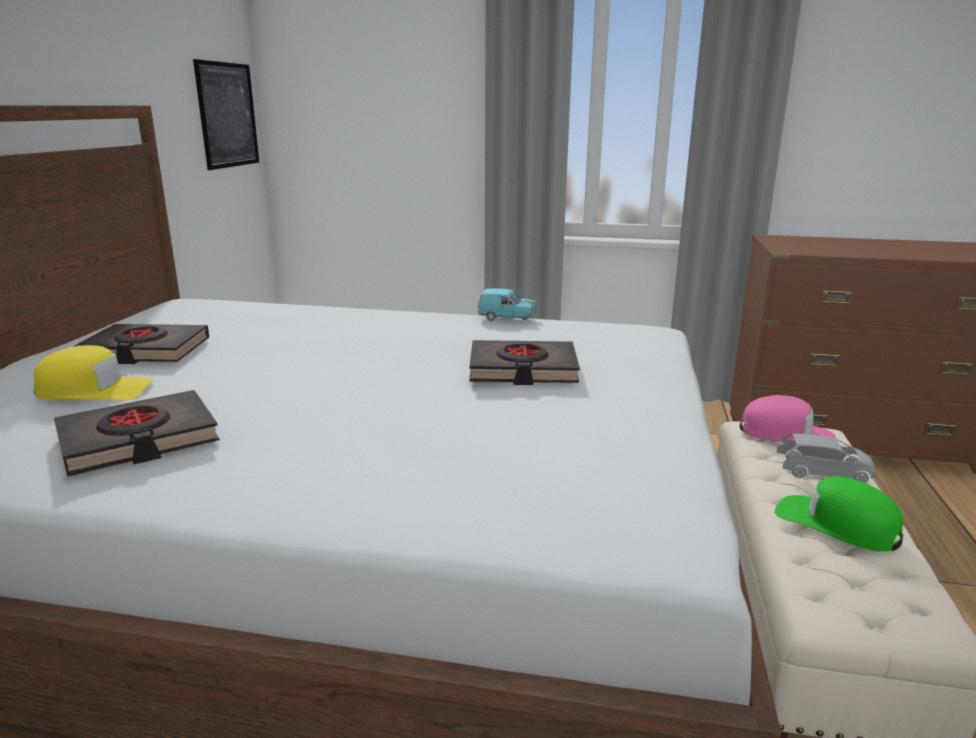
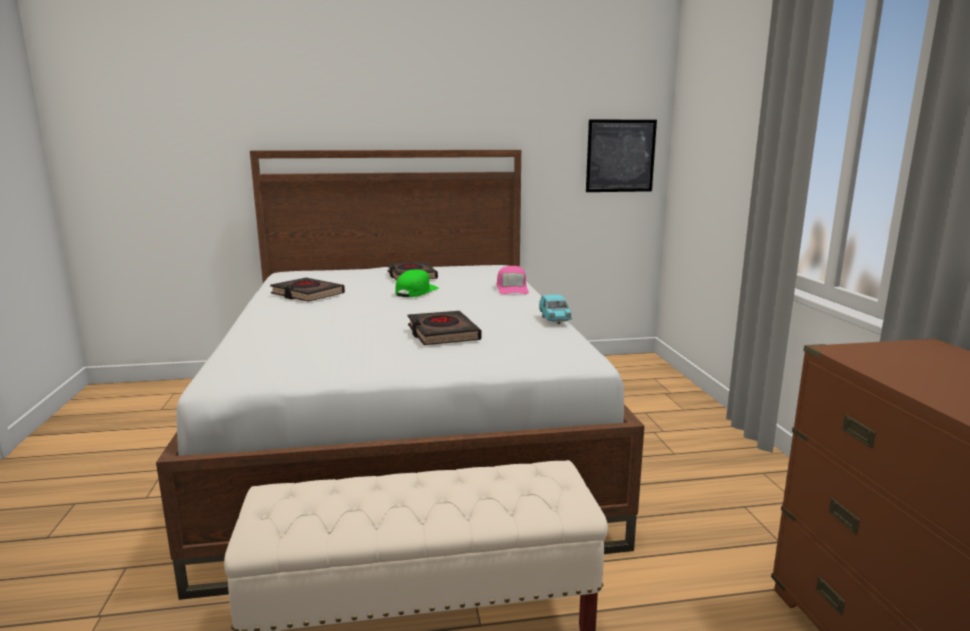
camera: 70 degrees right, 5 degrees down
(94, 390) = (357, 280): yellow cap -> none
(786, 434) = (553, 483): pink cap -> pink cap (512, 288)
(823, 473) = (478, 499): grey toy car -> none
(836, 524) = (386, 501): green cap -> green cap (416, 292)

